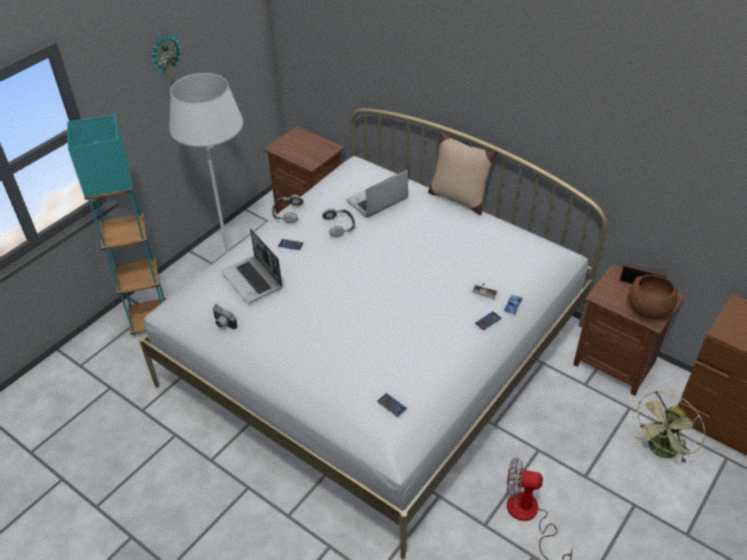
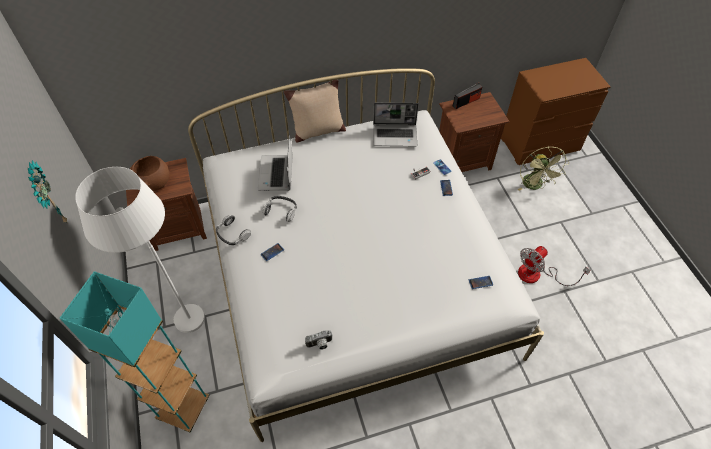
camera: 55 degrees left, 10 degrees up
(253, 280) = (289, 298): laptop -> laptop (395, 135)
(647, 310) = (488, 114): brown bowl -> brown bowl (154, 183)

